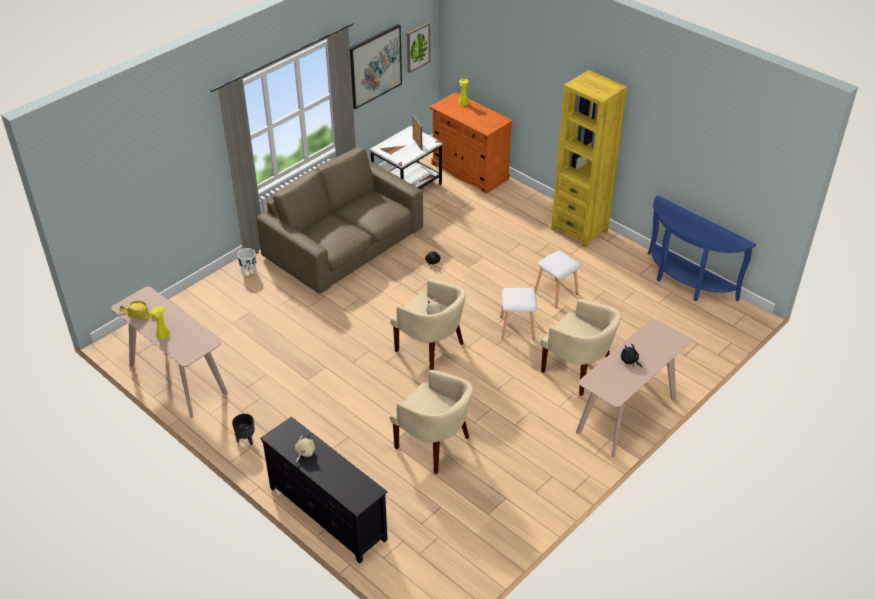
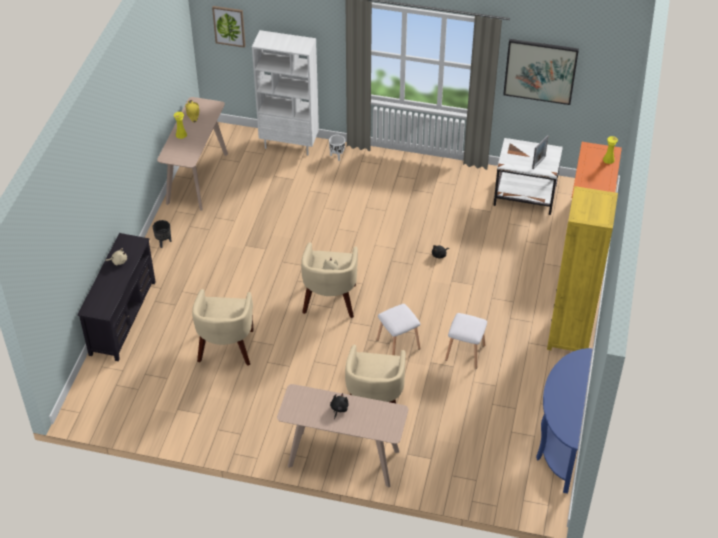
camera: 60 degrees right, 5 degrees up
(199, 296) = (289, 144): none -> white bookcase
(344, 244) = (416, 192): brown sofa -> none
(417, 47) = (602, 83): picture -> picture (229, 26)

